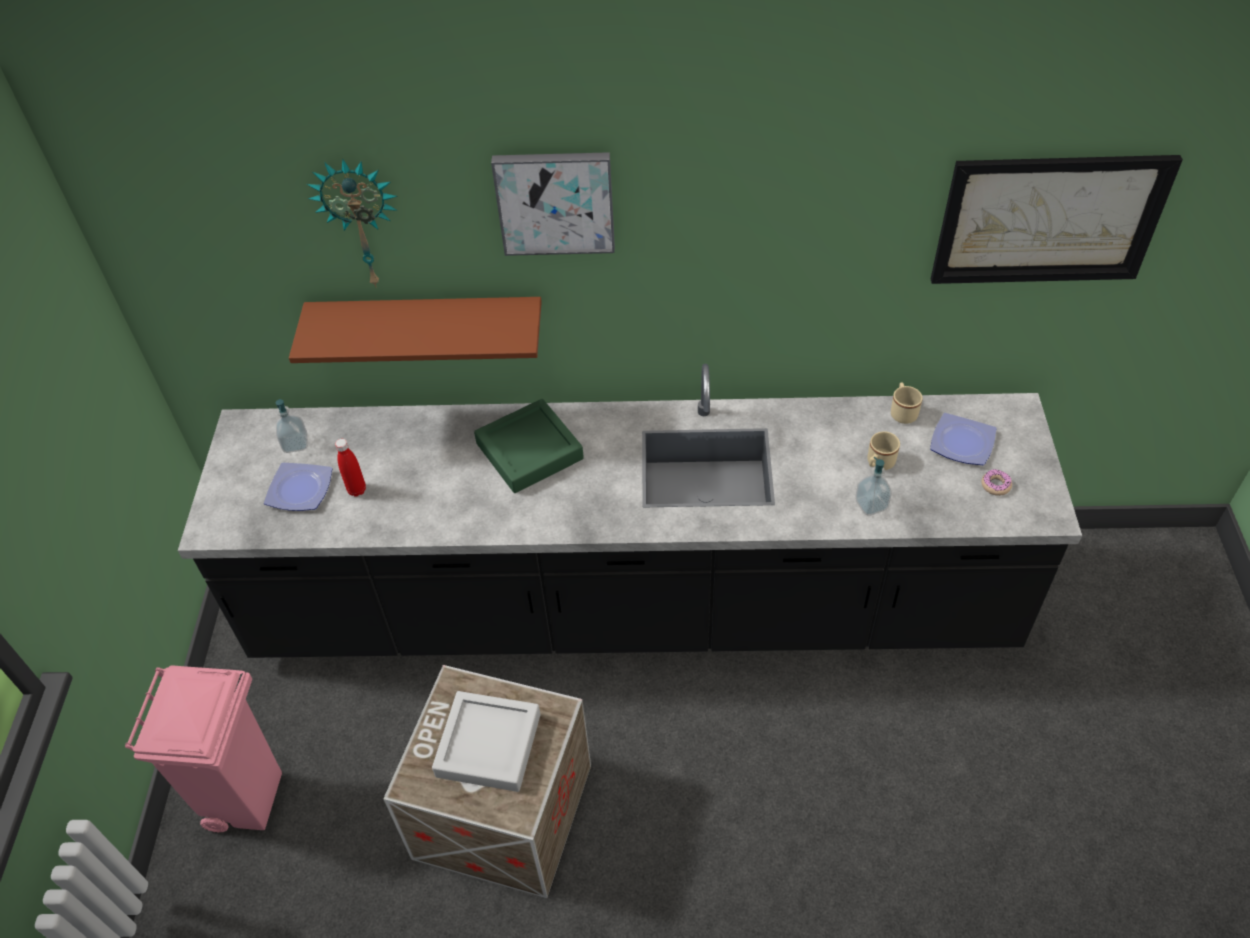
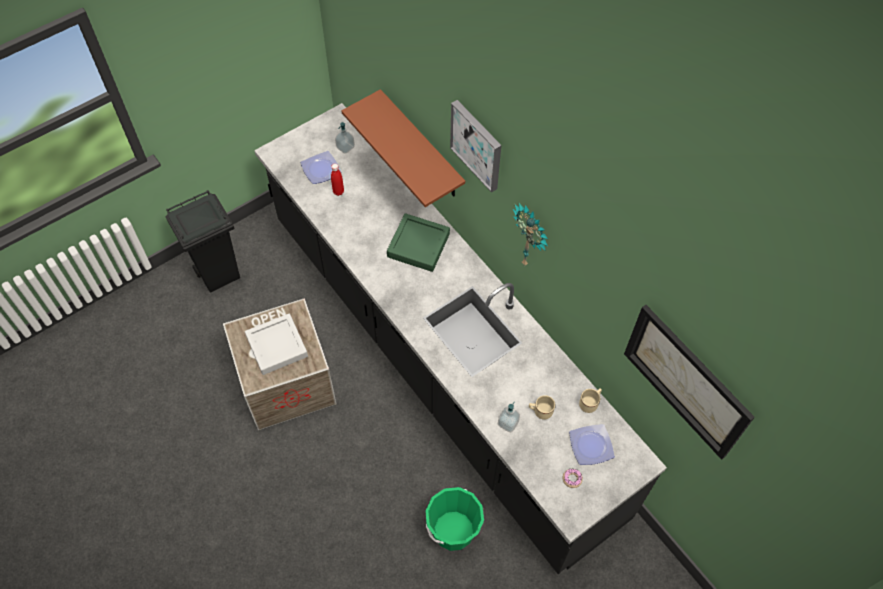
camera: 50 degrees right, 10 degrees up
(247, 798) = (219, 274): pink trash can -> black trash can
(361, 222) = (406, 77): wall clock -> wall clock (531, 237)
(880, 735) = (453, 530): none -> green bucket

